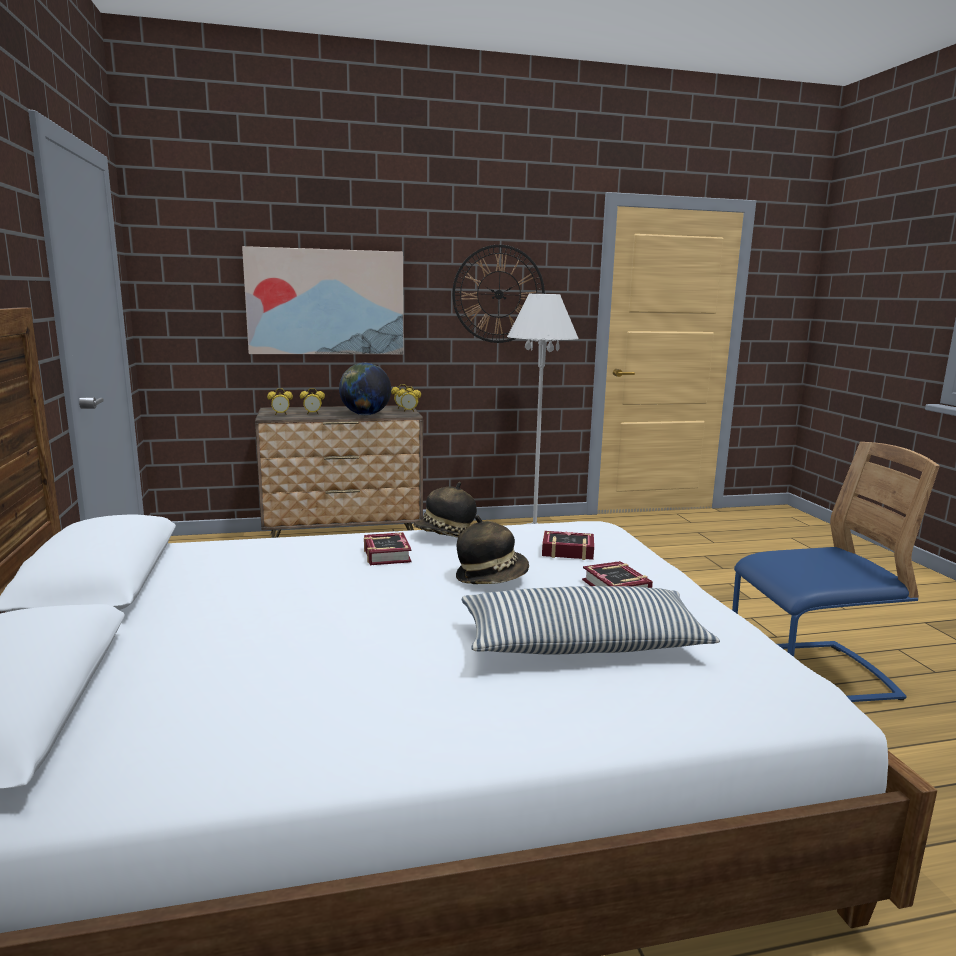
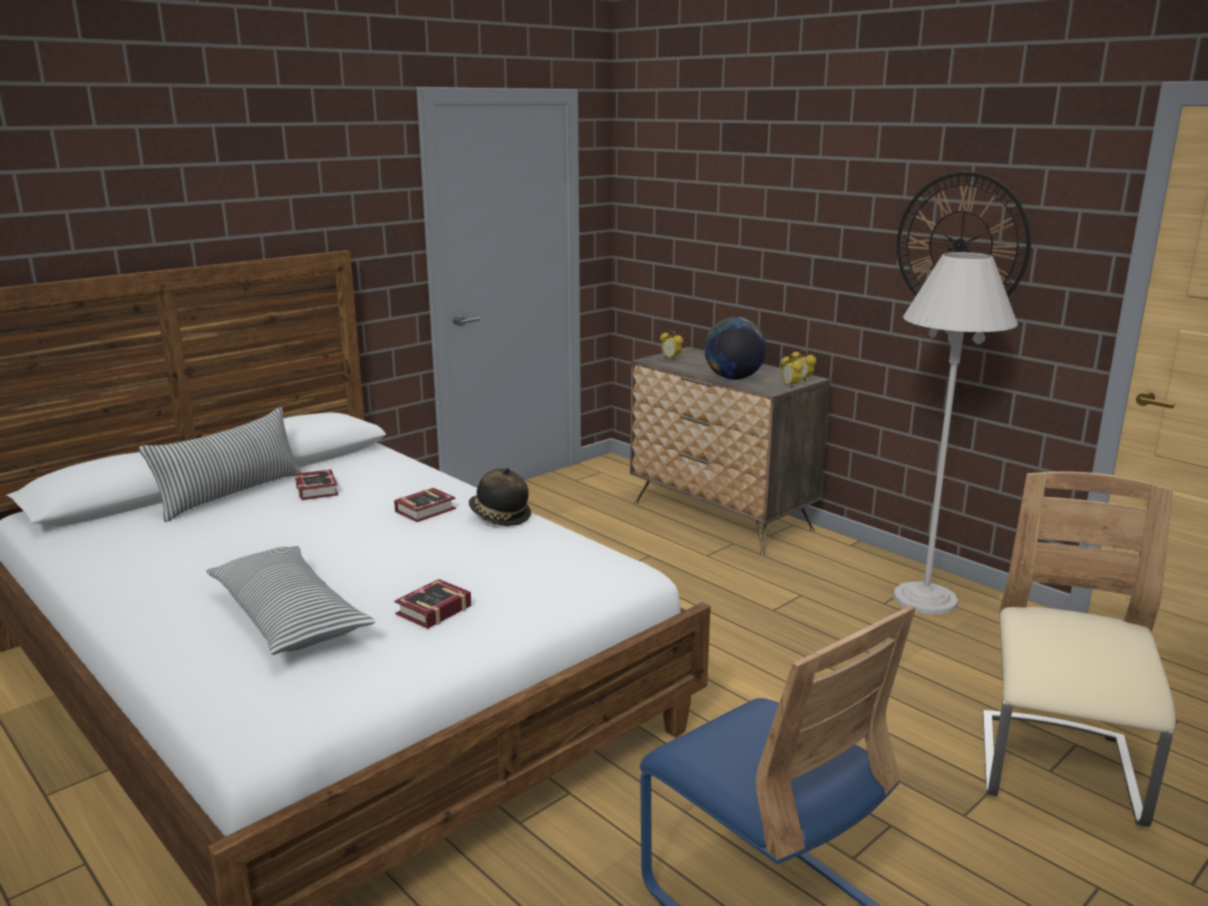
camera: 60 degrees right, 5 degrees up
(156, 632) = (231, 494): none -> pillow
(313, 414) = (697, 365): alarm clock -> none
(326, 302) = (759, 237): picture -> none
(491, 577) = (412, 557): hat -> none
(565, 550) = (515, 570): book -> book (318, 489)
(724, 567) = (1058, 771): none -> beige chair

